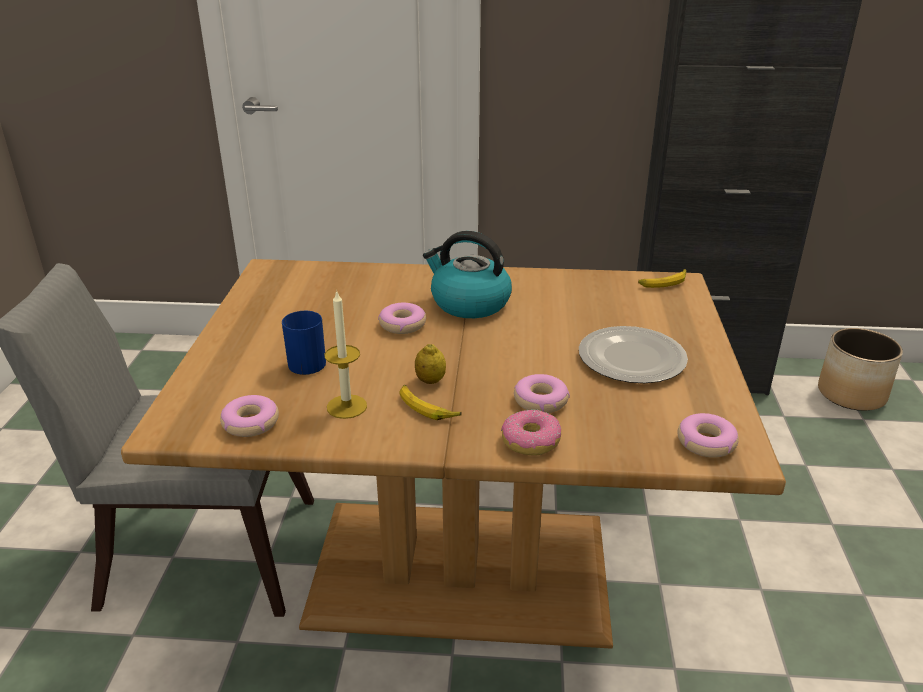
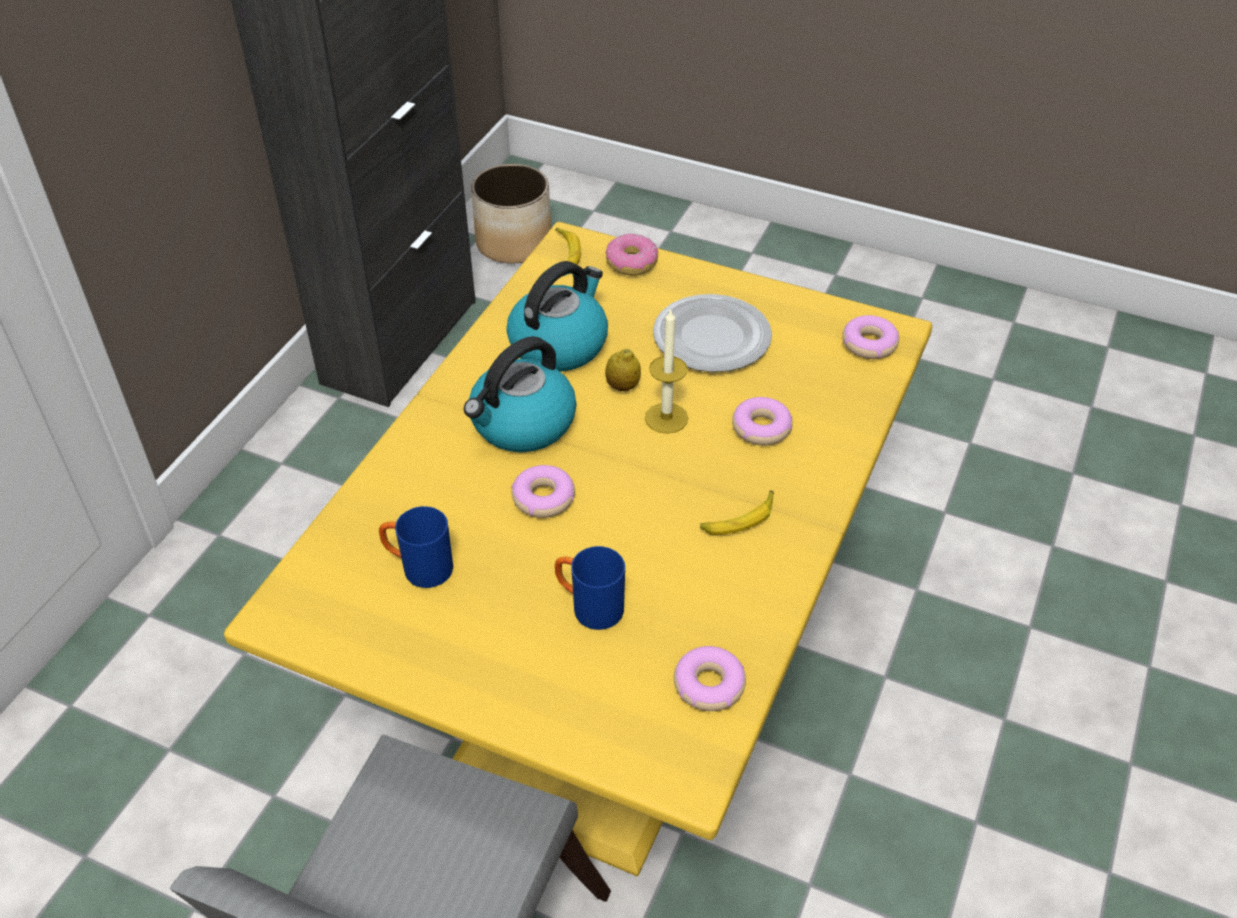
camera: 70 degrees left, 15 degrees up
(319, 298) = (418, 568): none -> blue mug
(346, 406) = (709, 588): candle -> candle (666, 418)
(430, 381) = (686, 503): lemon -> lemon (622, 386)
(461, 573) = (618, 685): brown dining table -> yellow dining table
(531, 441) = (827, 456): donut -> donut (631, 262)
(562, 299) = (559, 344): none -> kettle

